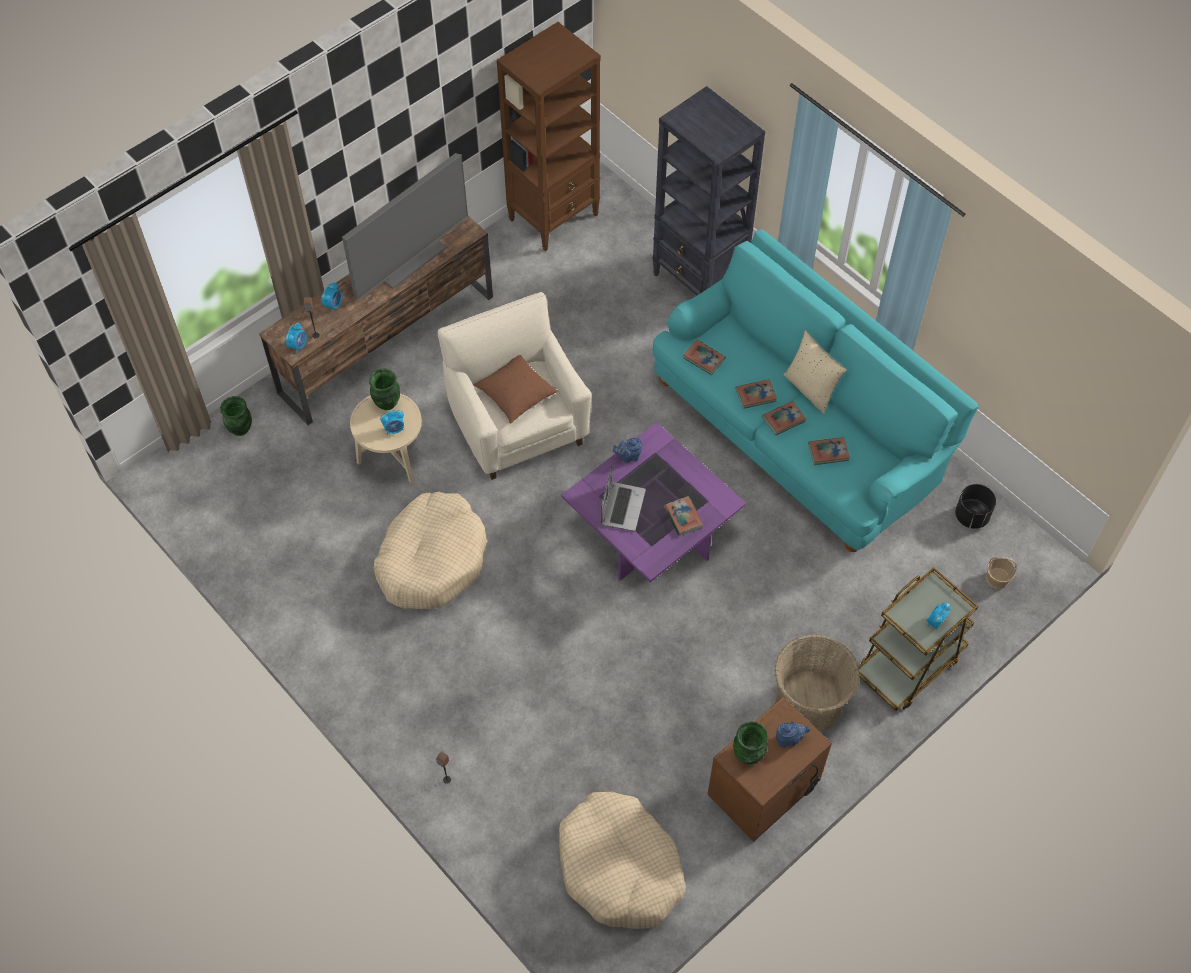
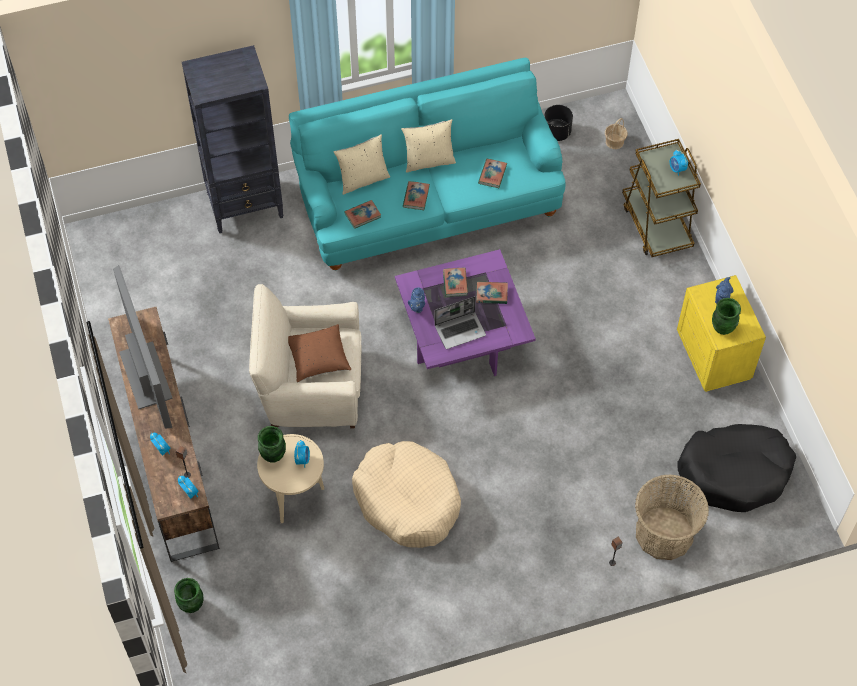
camera: 65 degrees left, 0 degrees up
(554, 217) = (112, 278): brown bookcase -> none
(620, 867) = (735, 472): beige dog bed -> black dog bed
(622, 506) = (460, 330): laptop -> laptop turned 120 degrees clockwise
(750, 341) = (363, 179): none -> beige pillow
(764, 791) = (715, 356): brown nightstand -> yellow nightstand
(783, 419) = (447, 189): book -> book (455, 283)
(808, 702) = (657, 298): basket -> basket (664, 533)

